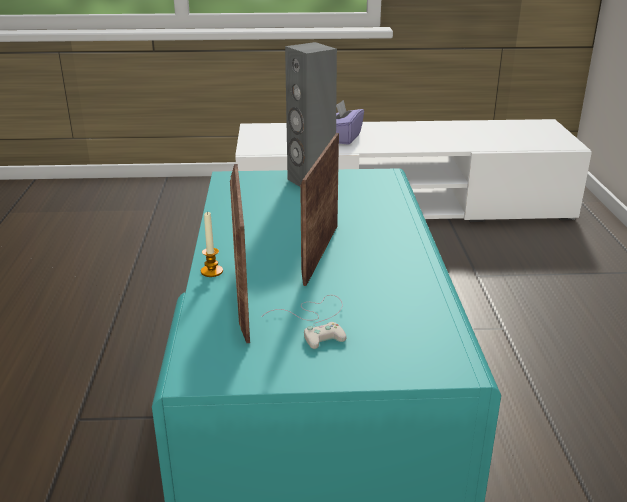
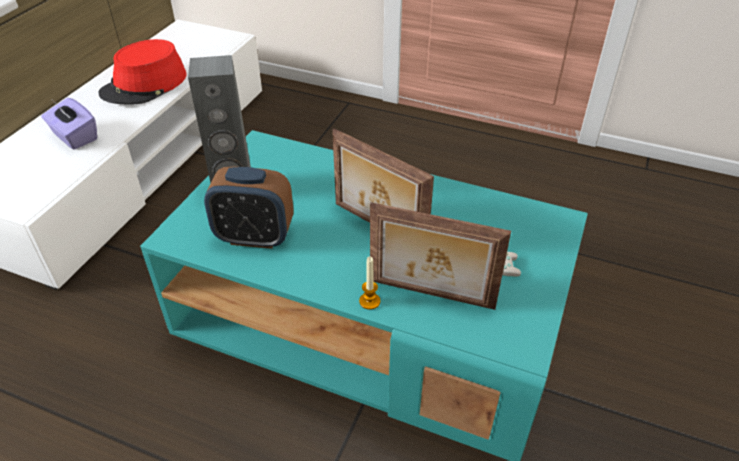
camera: 65 degrees left, 15 degrees up
(256, 205) = (254, 237): none -> alarm clock
(440, 137) = (144, 85): none -> red hat

